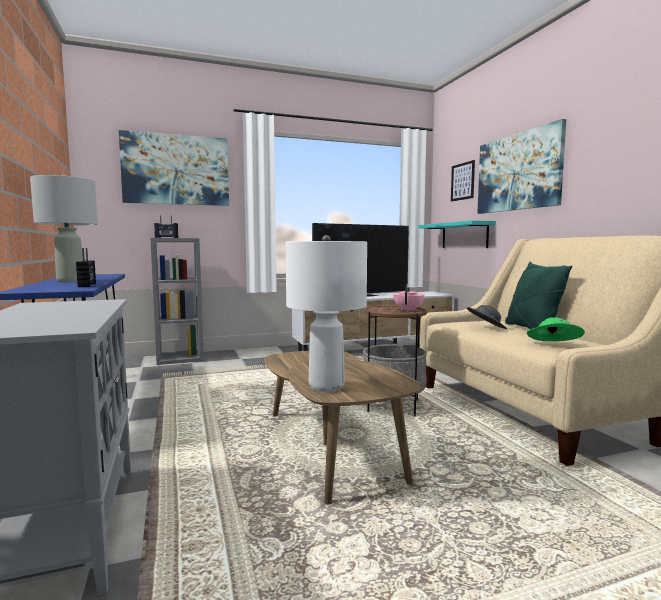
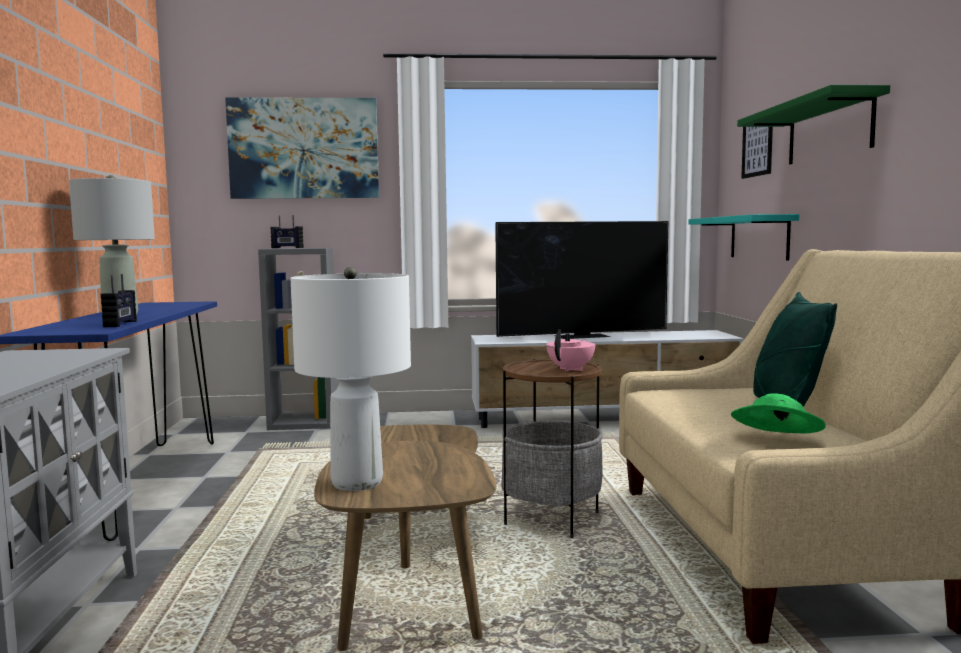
camera: 15 degrees right, 0 degrees up
(485, 328) = (705, 404): grey hat -> none
(518, 172) = (829, 130): picture -> green shelf

